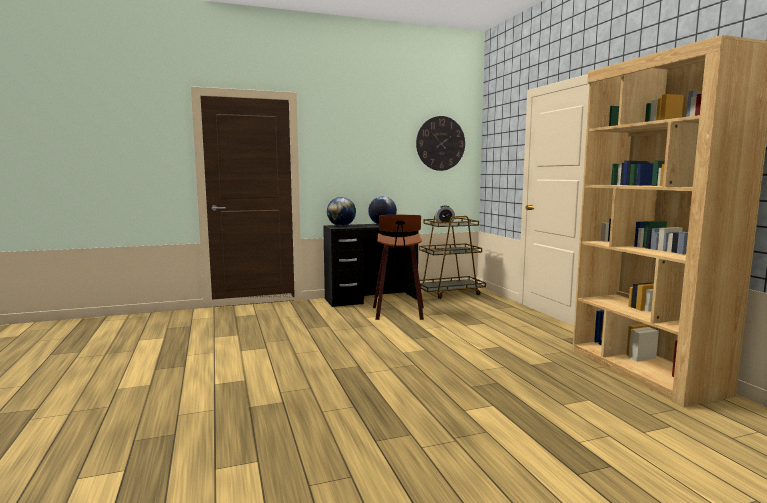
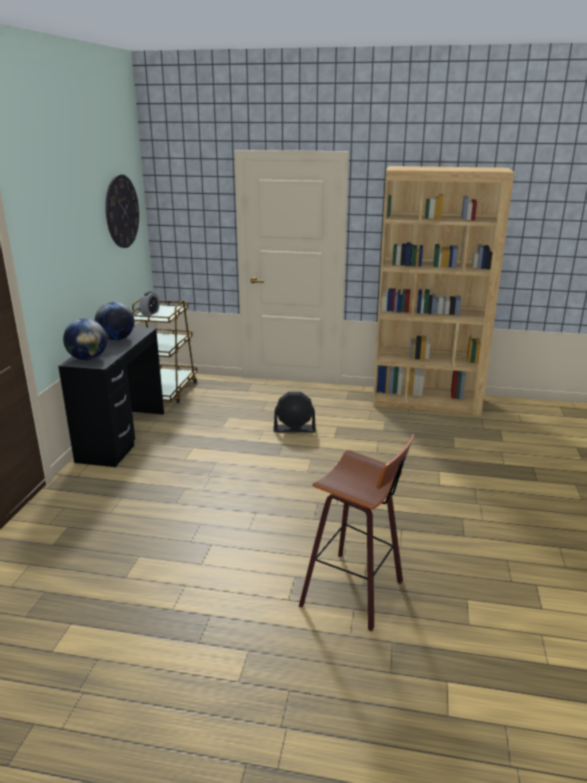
camera: 60 degrees left, 15 degrees up
(399, 314) = (198, 438): stool -> stool (356, 592)
(465, 334) = (294, 429): none -> black fan

